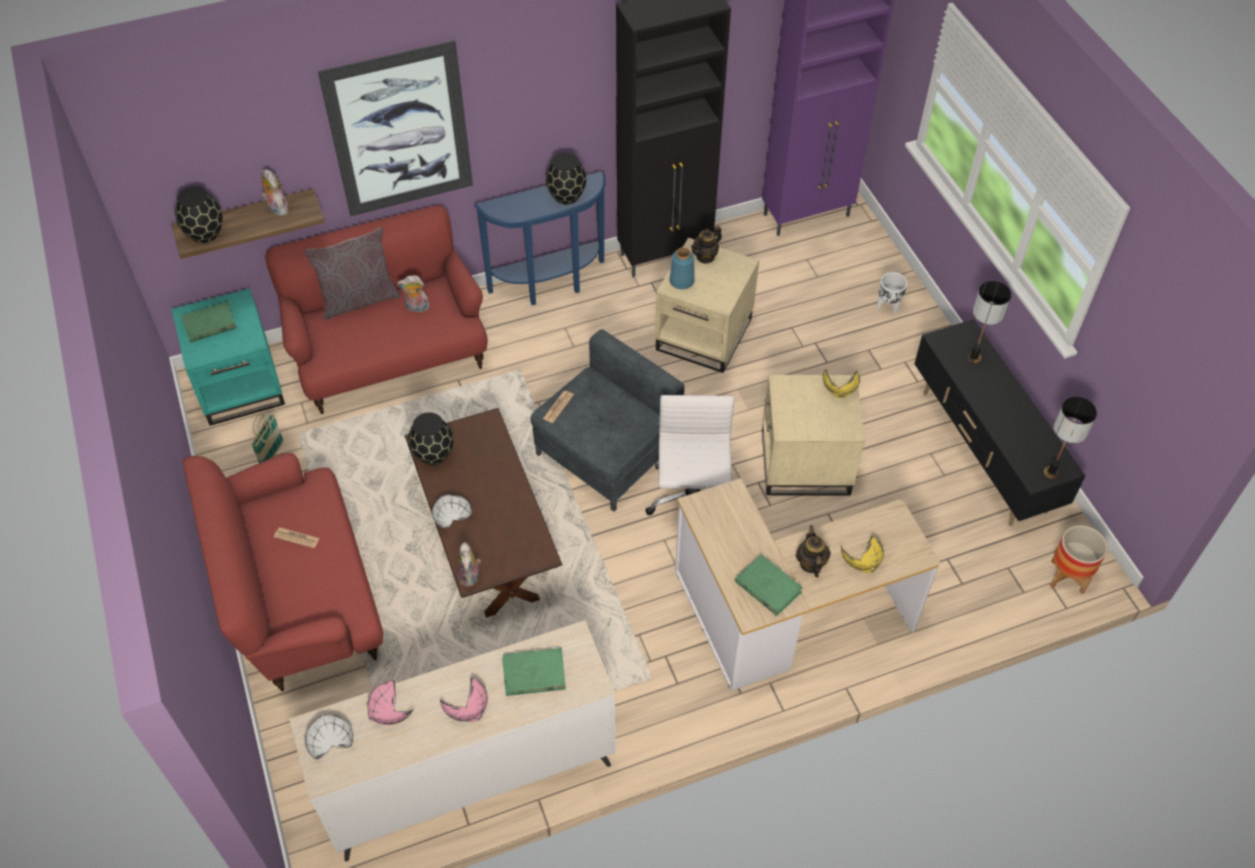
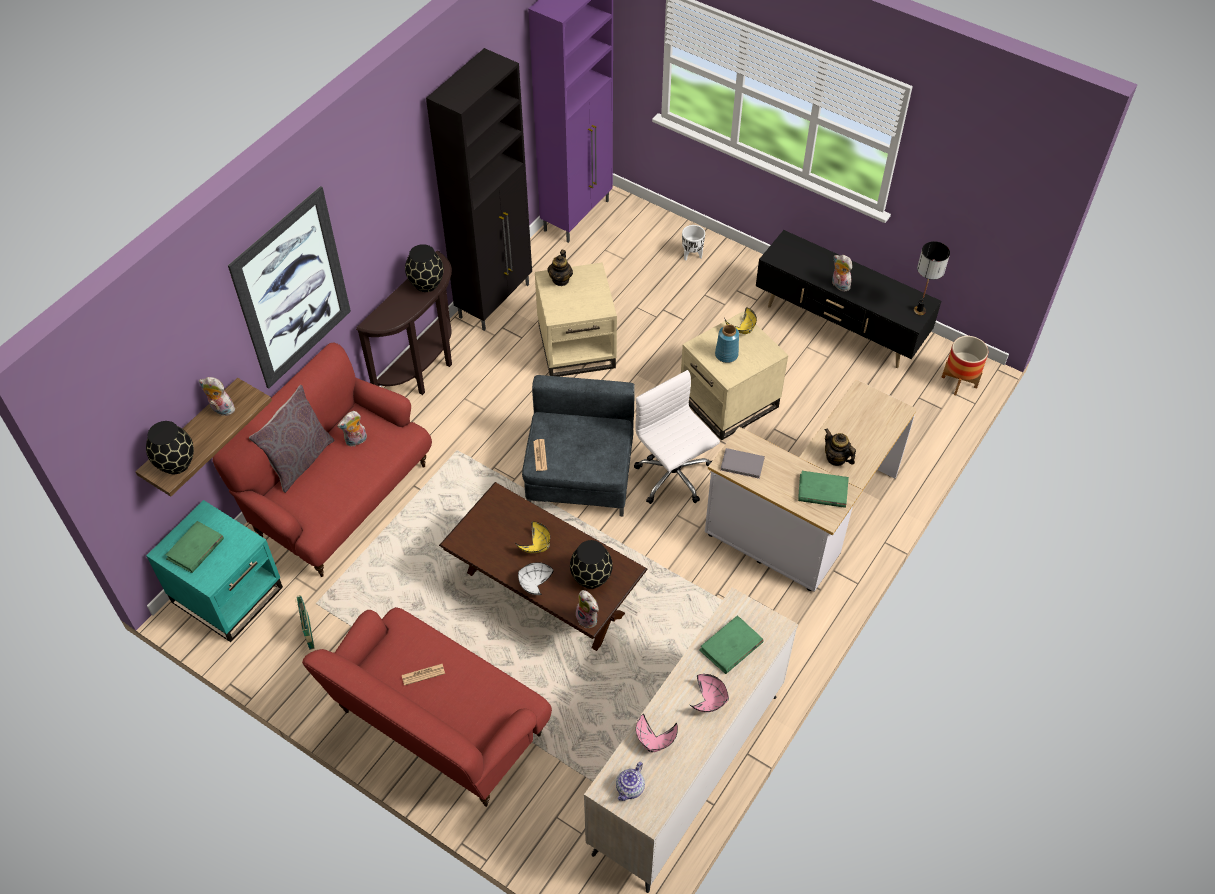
camera: 35 degrees left, 0 degrees up
(330, 741) = (630, 789): white bowl -> teapot
(433, 455) = (477, 546): black vase -> black vase (591, 578)
(551, 286) = (424, 371): blue console table -> brown console table
(681, 281) = (558, 308): blue vase -> blue vase (726, 354)
(711, 516) = (742, 465): none -> grey book
(862, 563) = (869, 438): yellow bowl -> yellow bowl (536, 546)
(973, 357) = (806, 257): table lamp -> none
(984, 402) = (839, 285): none -> plush toy

